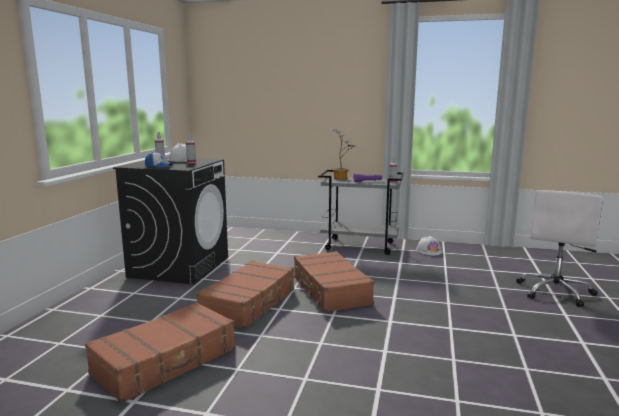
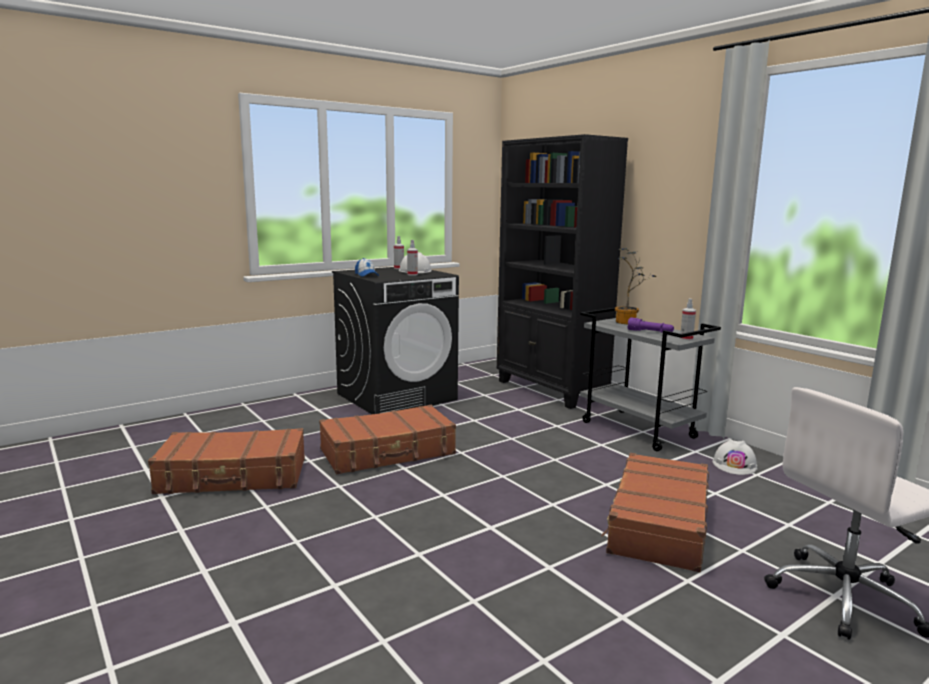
camera: 40 degrees right, 0 degrees up
(274, 236) = (551, 390): none -> black bookcase
(330, 290) = (493, 468): brown suitcase -> brown suitcase (657, 524)

